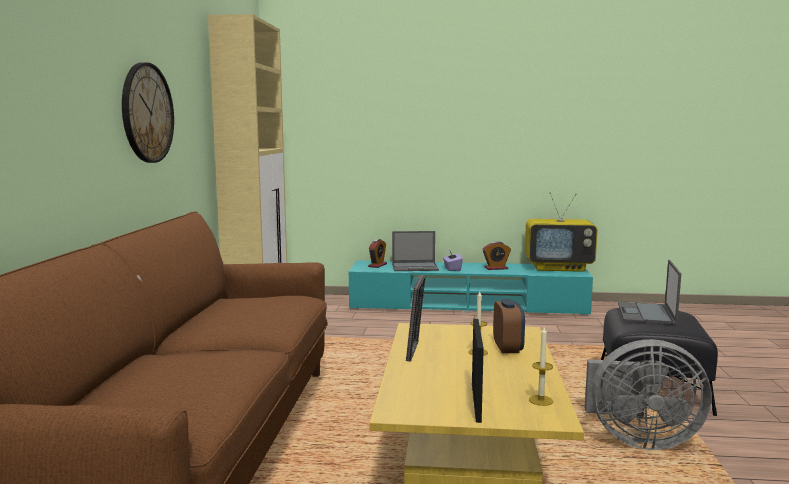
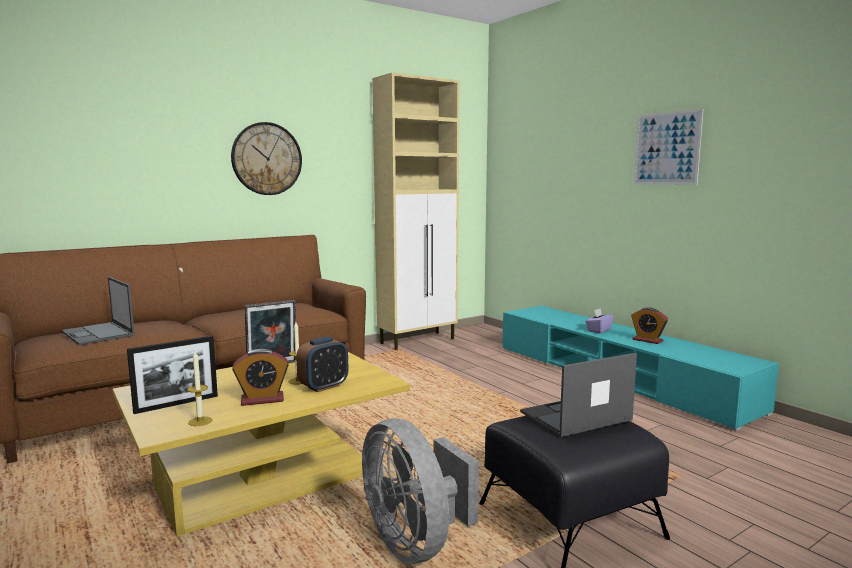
camera: 50 degrees right, 0 degrees up
(377, 265) = (542, 312): alarm clock -> alarm clock (262, 400)
(415, 267) = (569, 321): laptop -> laptop (98, 334)
(483, 111) = (666, 148): none -> picture
(559, 268) = (729, 358): television -> none

